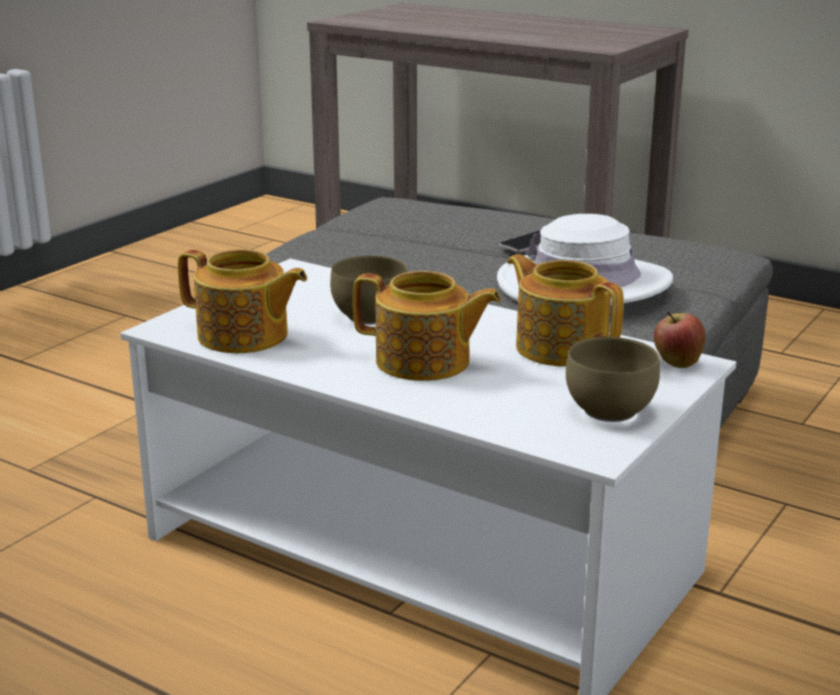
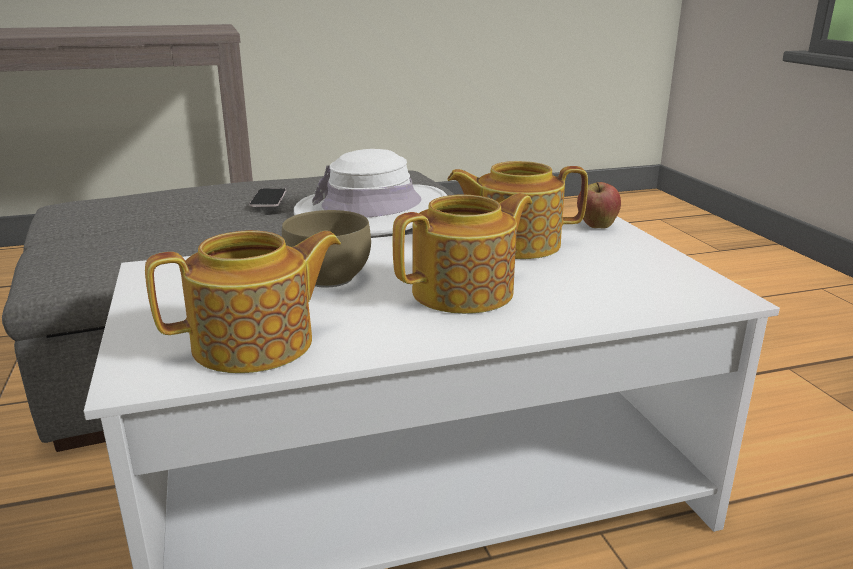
camera: 50 degrees left, 0 degrees up
(613, 411) = (655, 267): brown bowl -> none

